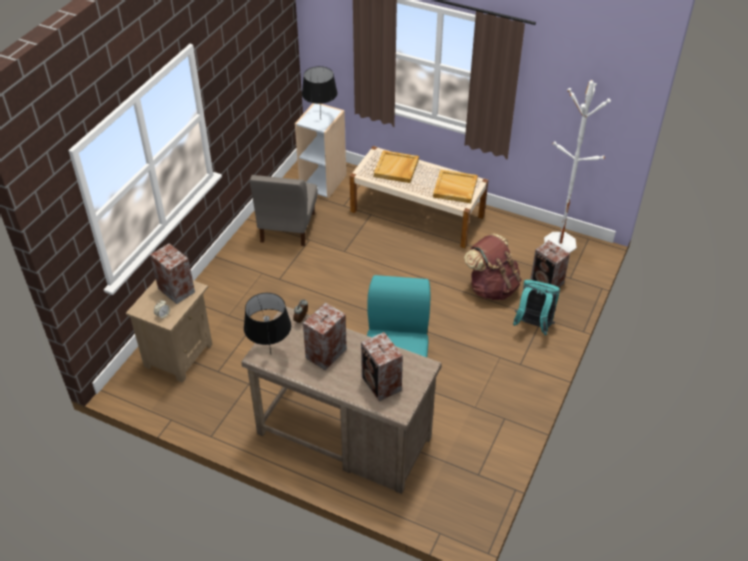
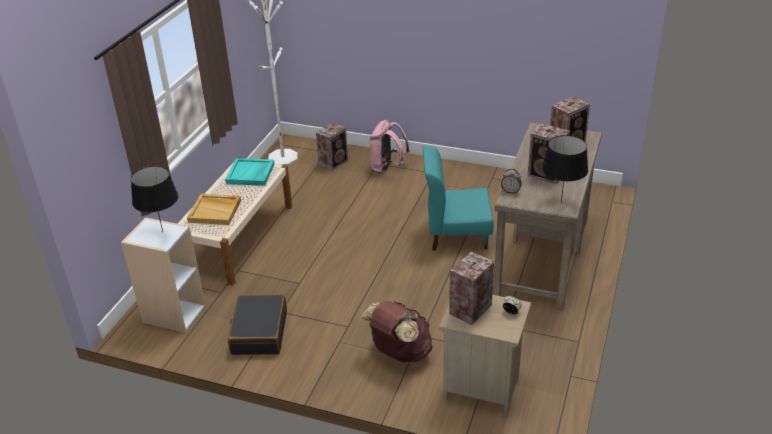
camera: 95 degrees left, 10 degrees down
(287, 227) = (259, 332): grey chair -> black suitcase
(454, 188) = (250, 174): beige tray -> turquoise tray
(492, 287) = (344, 189): brown backpack -> brown backpack (399, 352)
(533, 325) = (387, 168): turquoise backpack -> pink backpack

